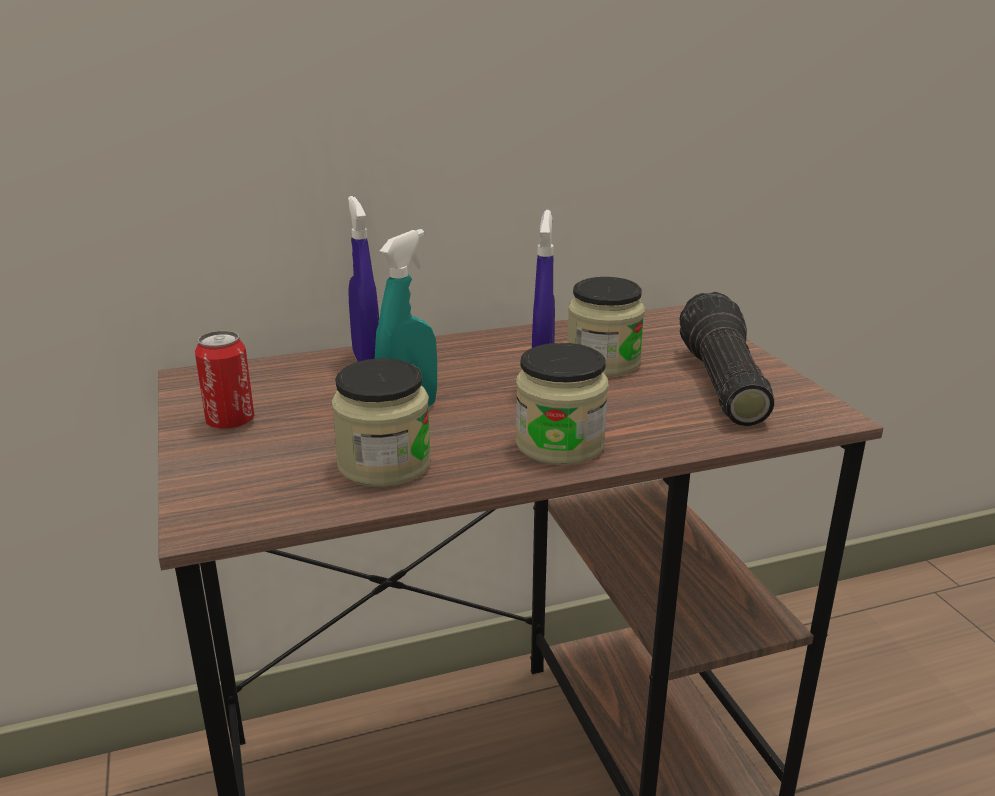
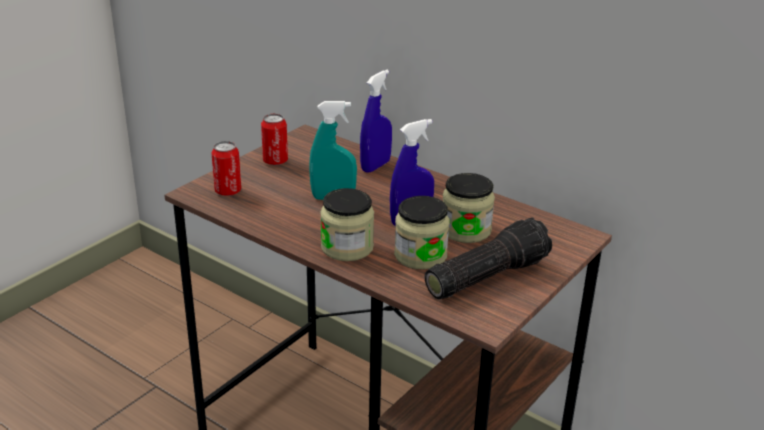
camera: 55 degrees right, 5 degrees up
(257, 489) = (228, 191): none -> can
(384, 464) = (277, 210): jar -> jar (420, 255)

